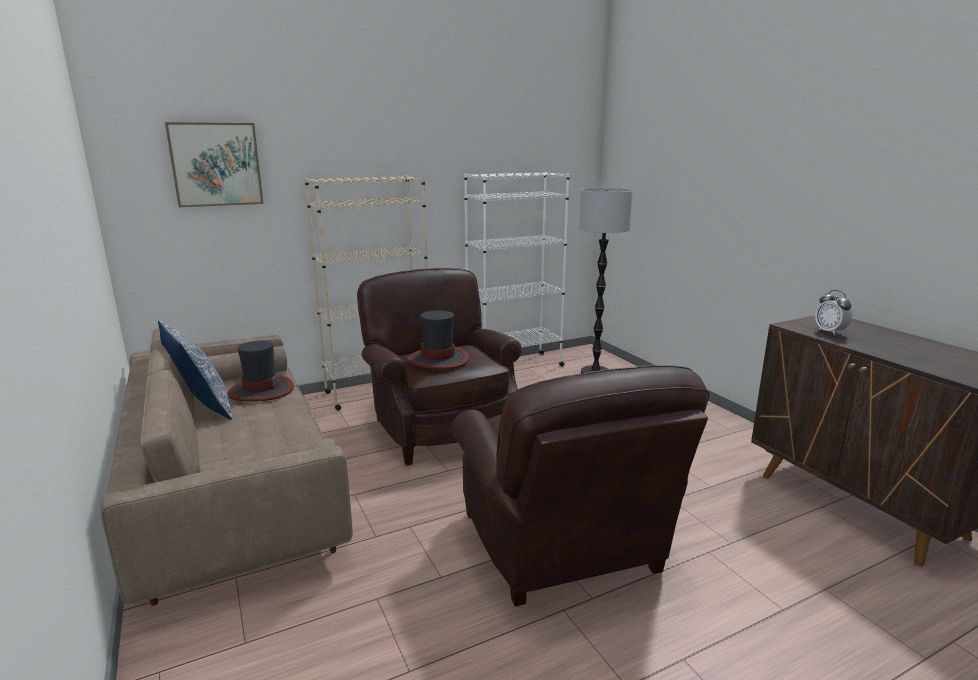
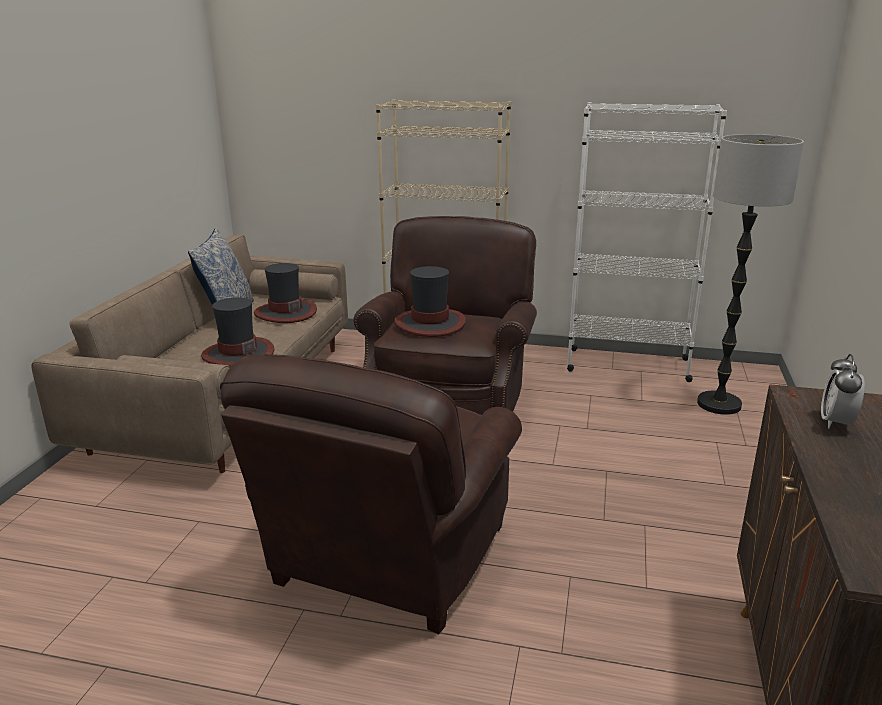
camera: 40 degrees right, 5 degrees up
(216, 164) = (313, 81): picture -> none
(279, 435) = (238, 354): none -> hat

